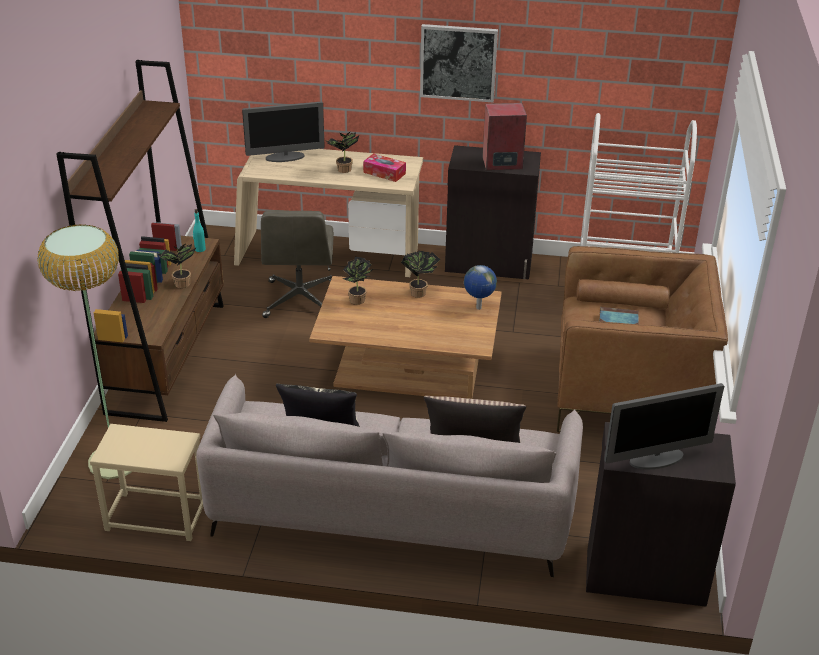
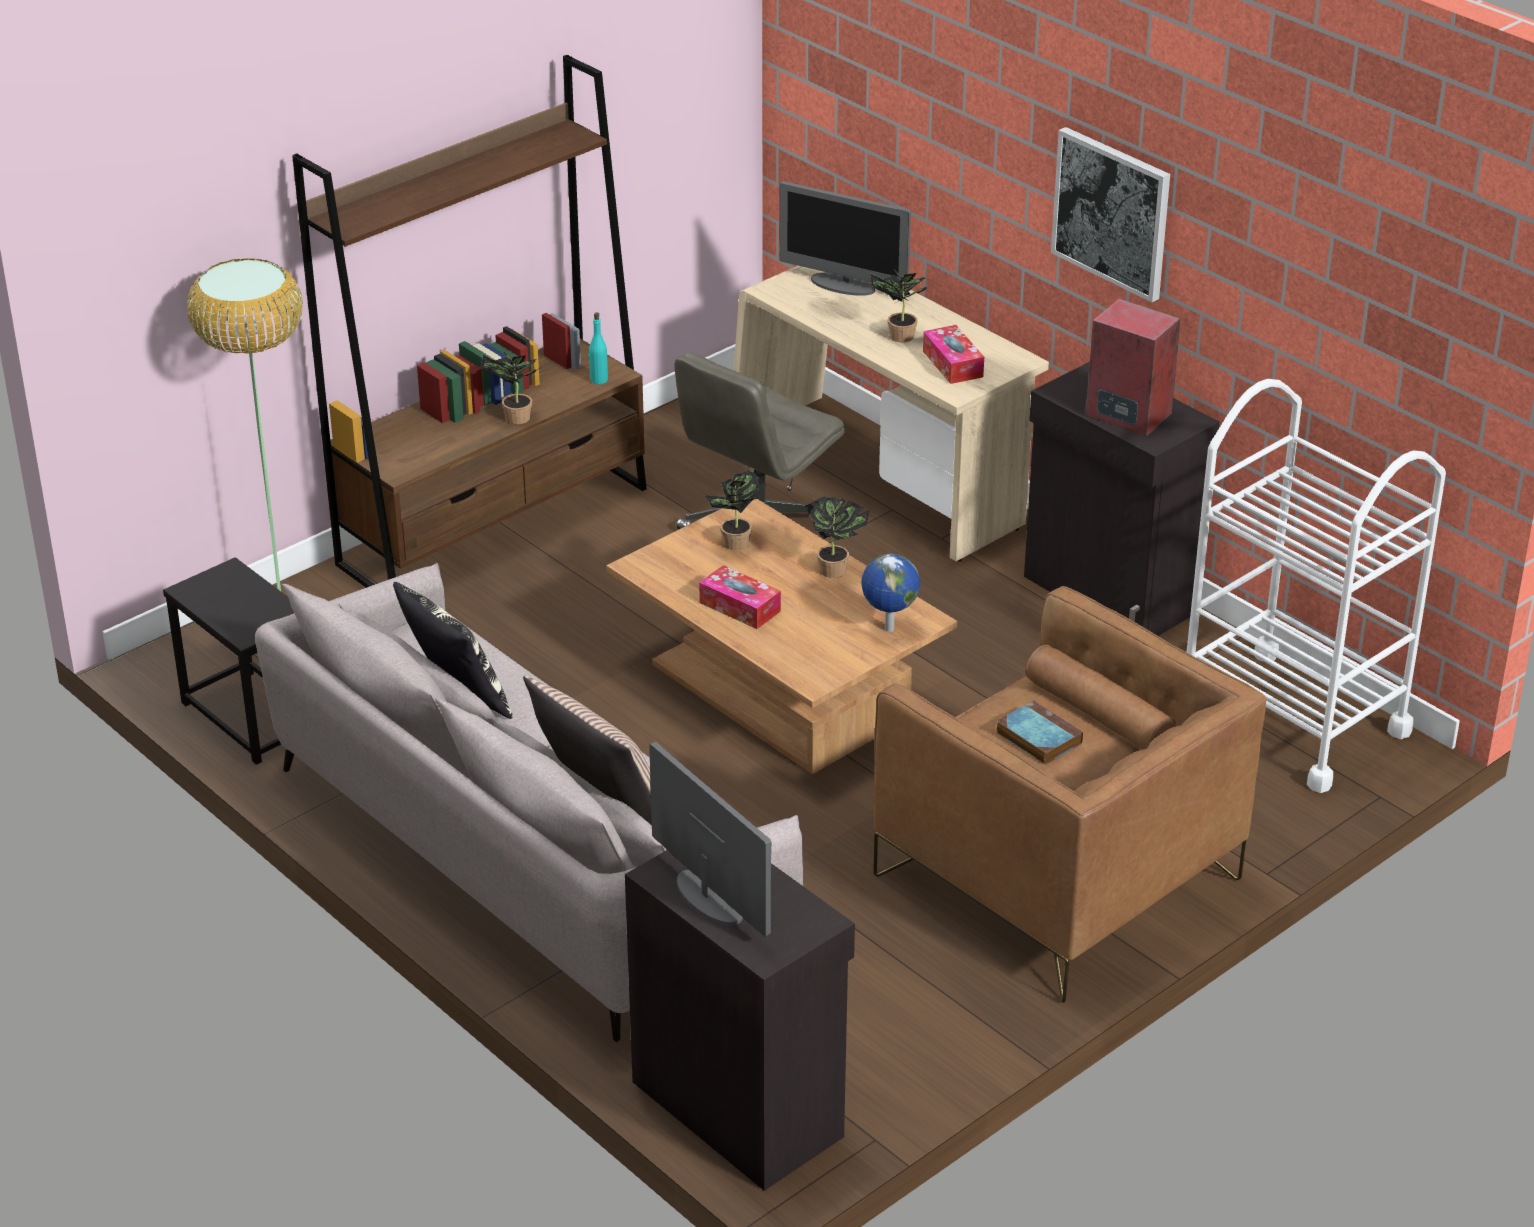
camera: 40 degrees right, 0 degrees up
(155, 517) = (251, 717): beige side table -> black side table
(400, 328) = (740, 607): none -> tissue box
(656, 459) = (709, 898): monitor -> monitor turned 150 degrees counterclockwise

